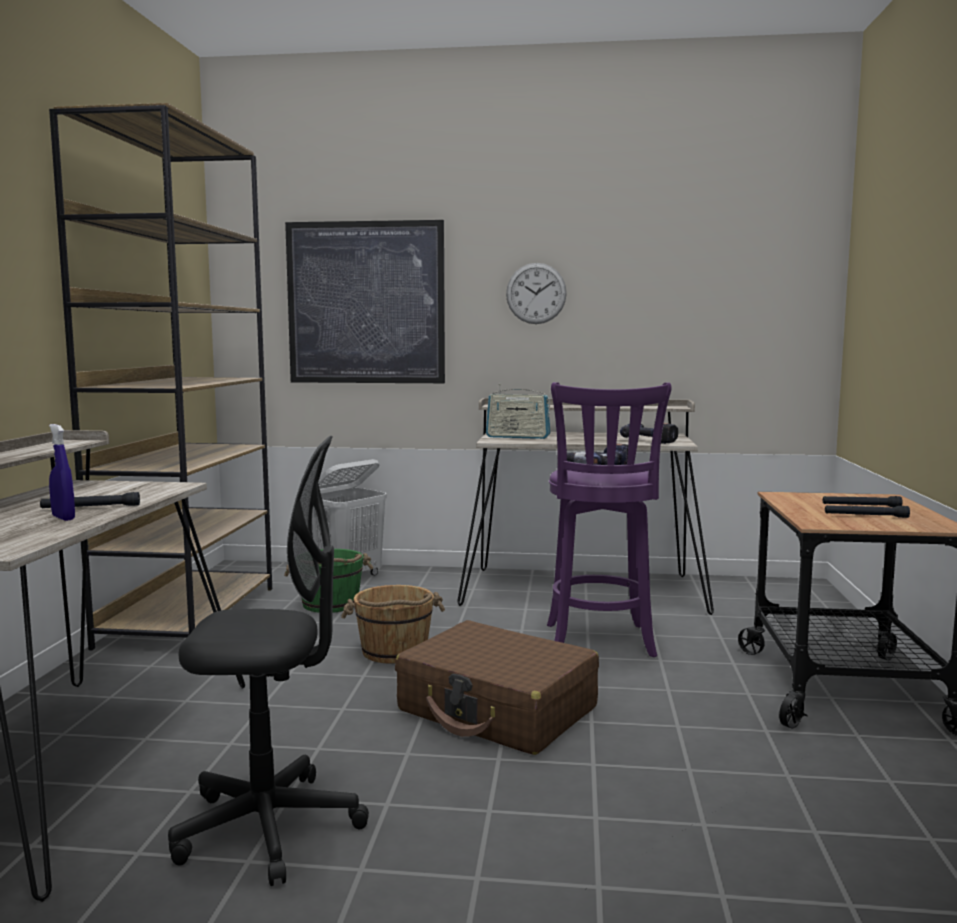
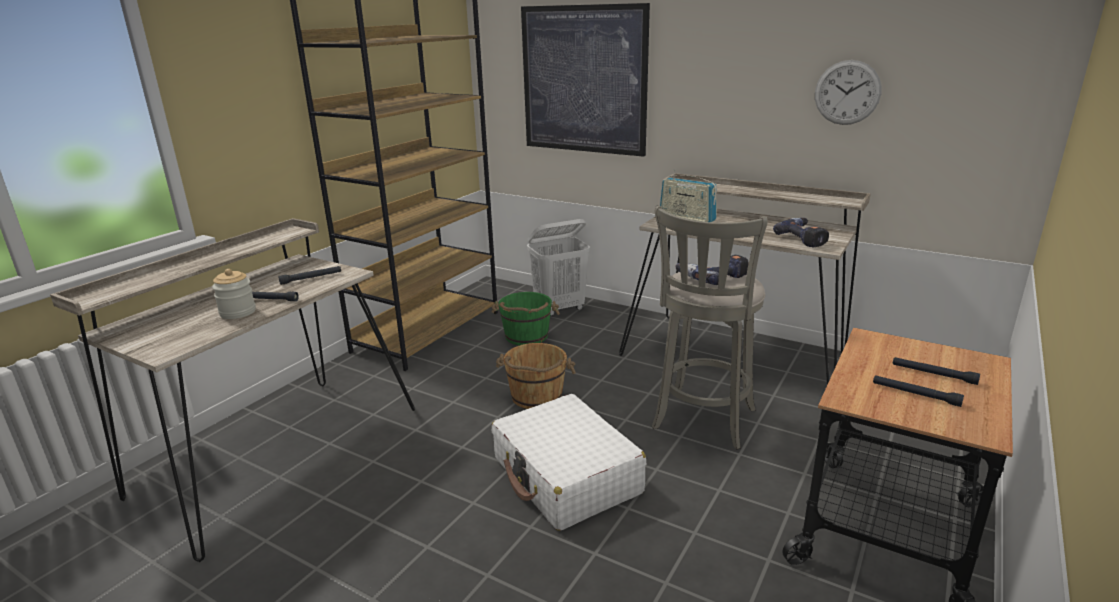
camera: 25 degrees right, 15 degrees up
(63, 518) = (238, 312): blue spray bottle -> jar
(127, 491) = (311, 278): none -> black flashlight
(269, 828) = (345, 544): black office chair -> none
(498, 710) = (566, 476): brown suitcase -> white suitcase
(536, 293) = (730, 76): wall clock -> wall clock (847, 92)
(599, 643) = (702, 422): purple stool -> grey stool

